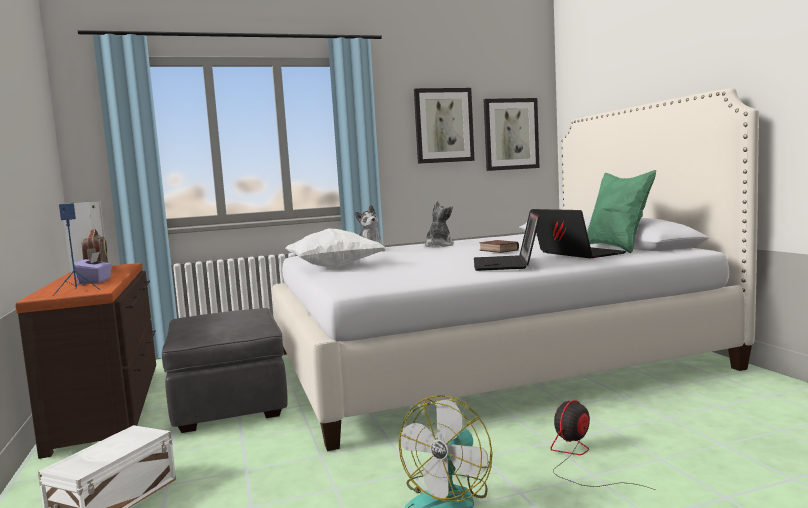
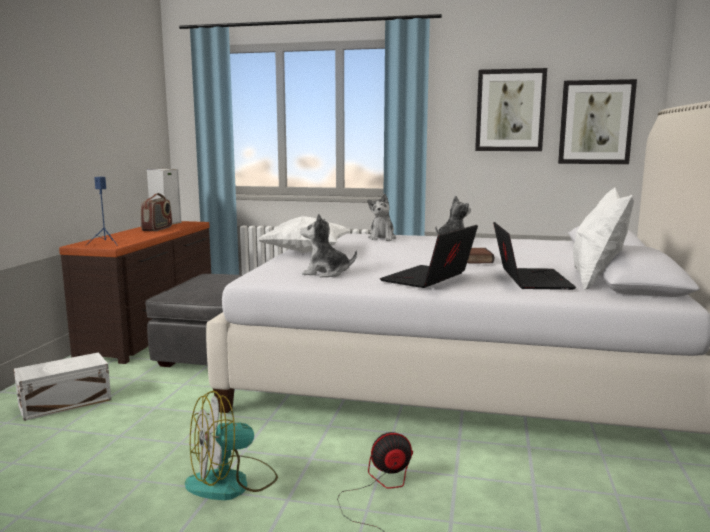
camera: 30 degrees right, 5 degrees up
(95, 281) = (136, 236): purple tissue box -> none
(408, 275) = (326, 273): none -> plush toy
(617, 248) = (596, 280): green pillow -> white pillow

